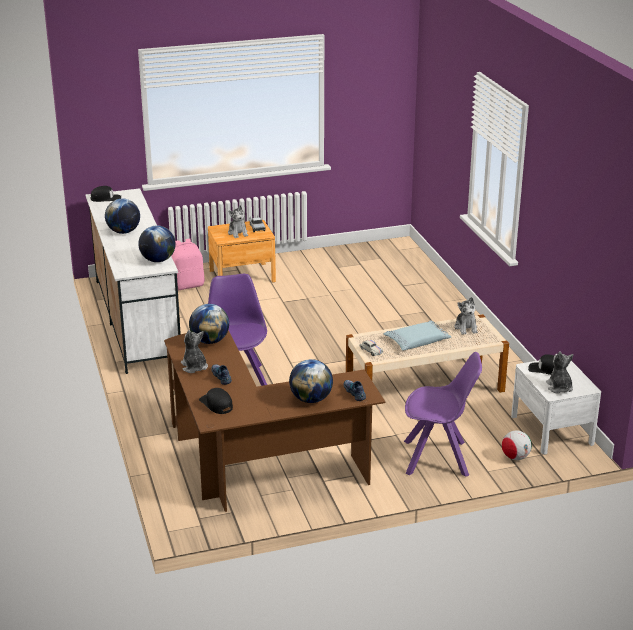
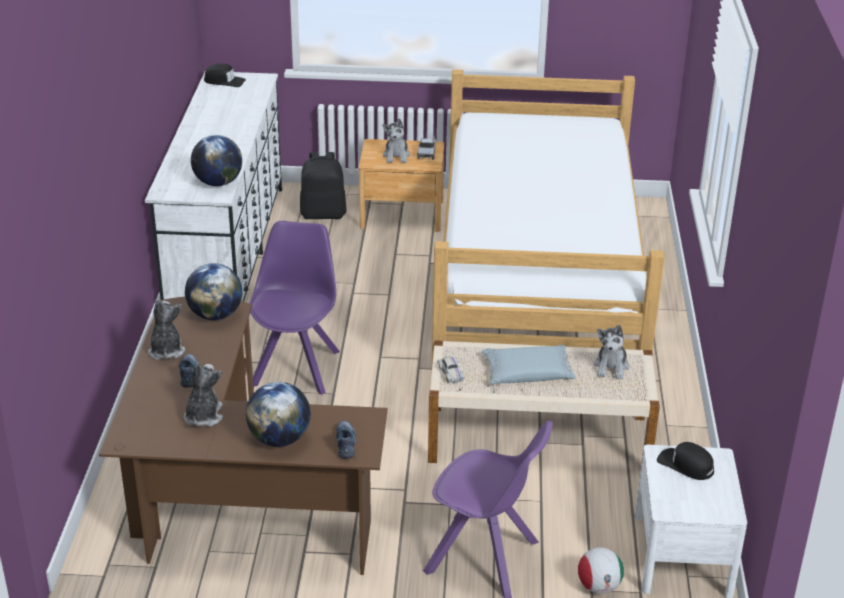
camera: 20 degrees right, 5 degrees up
(124, 232) = (208, 133): globe -> none
(187, 285) = (323, 214): pink backpack -> black backpack
(216, 404) = (151, 415): black cap -> none
(366, 306) = (537, 292): none -> bed
(559, 387) = (685, 501): plush toy -> plush toy (203, 416)

